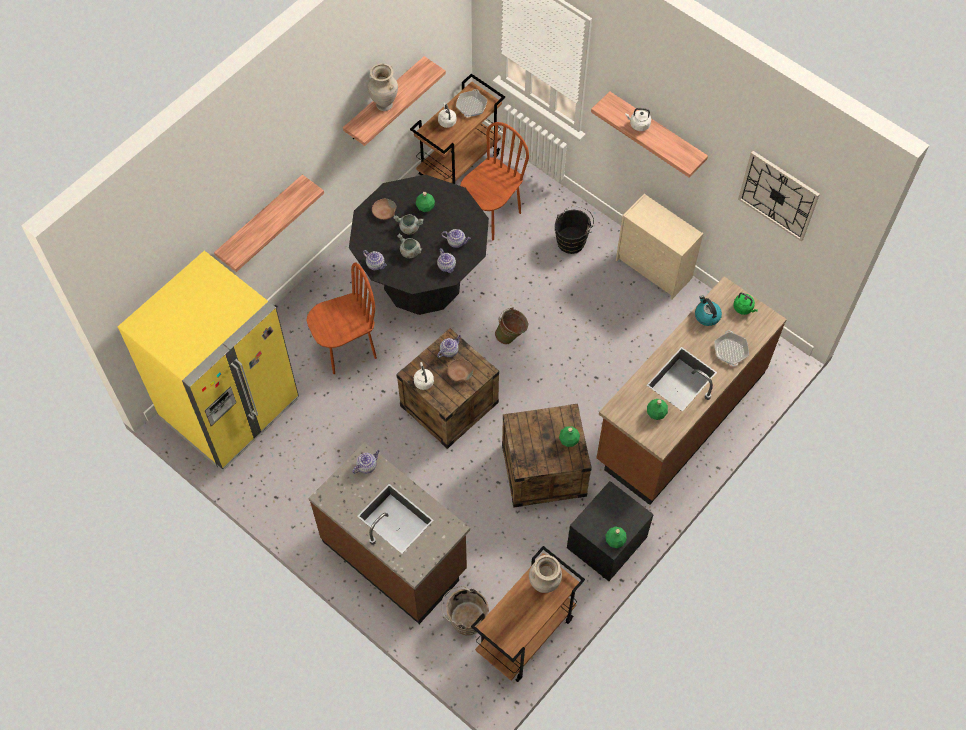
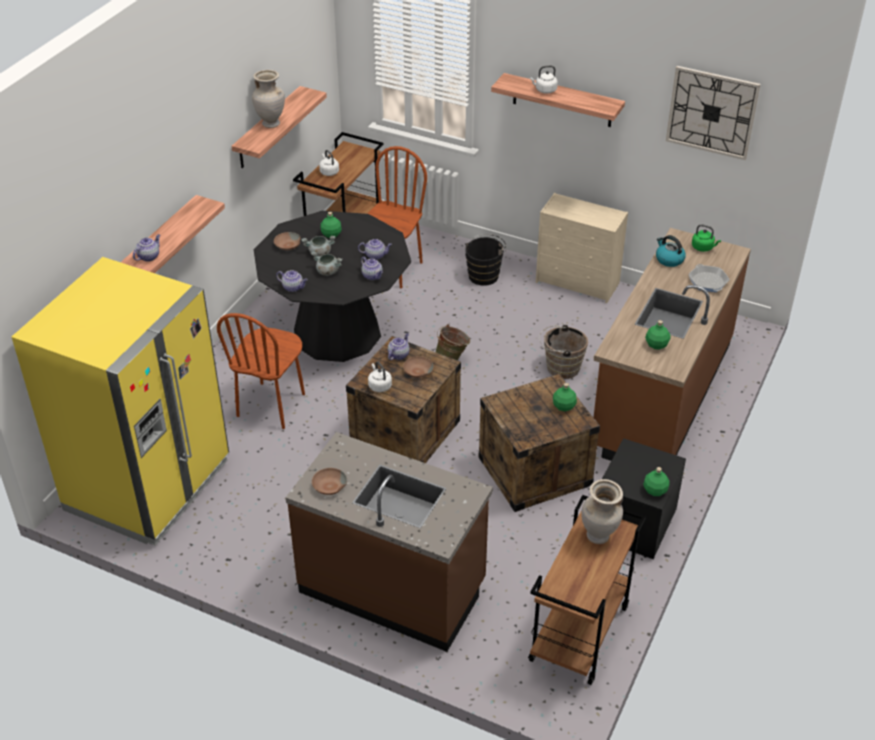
camera: 15 degrees left, 20 degrees down
(344, 496) = (329, 486): none -> brown bowl
(347, 349) = (271, 405): brown chair -> brown chair turned 150 degrees clockwise
(367, 465) = (347, 453): teapot -> teapot (149, 256)
(465, 618) = (500, 633): brown bucket -> brown bucket (560, 367)
(471, 106) = (350, 157): frying pan -> none

